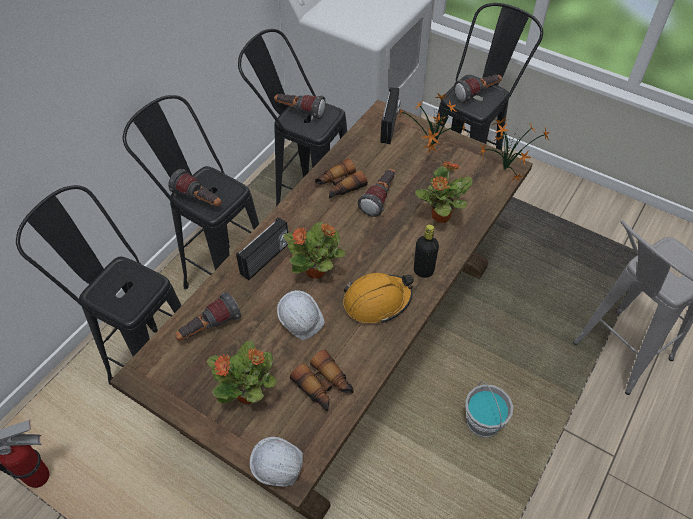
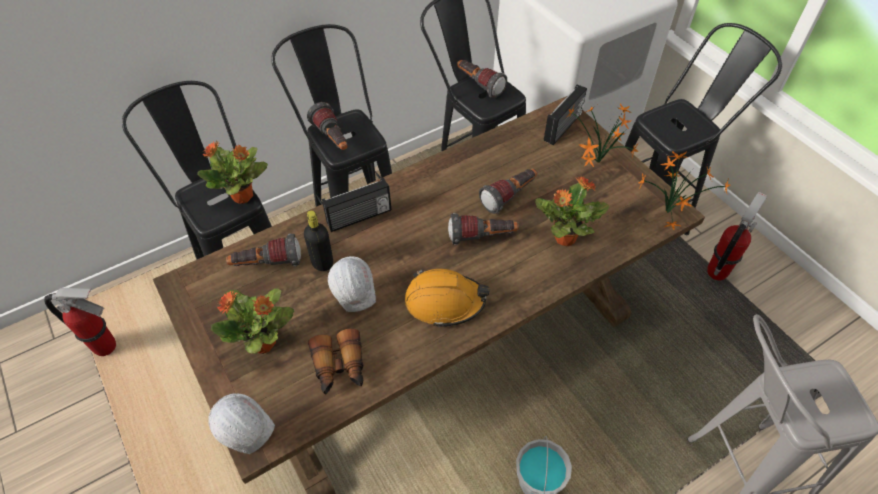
camera: 25 degrees right, 0 degrees up
(316, 271) = (401, 247): potted plant -> potted plant (243, 196)
(339, 186) = (475, 170): binoculars -> none
(423, 271) = (512, 289): black bottle -> black bottle (322, 263)
(477, 94) = (682, 123): flashlight -> flashlight (482, 237)
(533, 207) = (717, 272): none -> fire extinguisher

